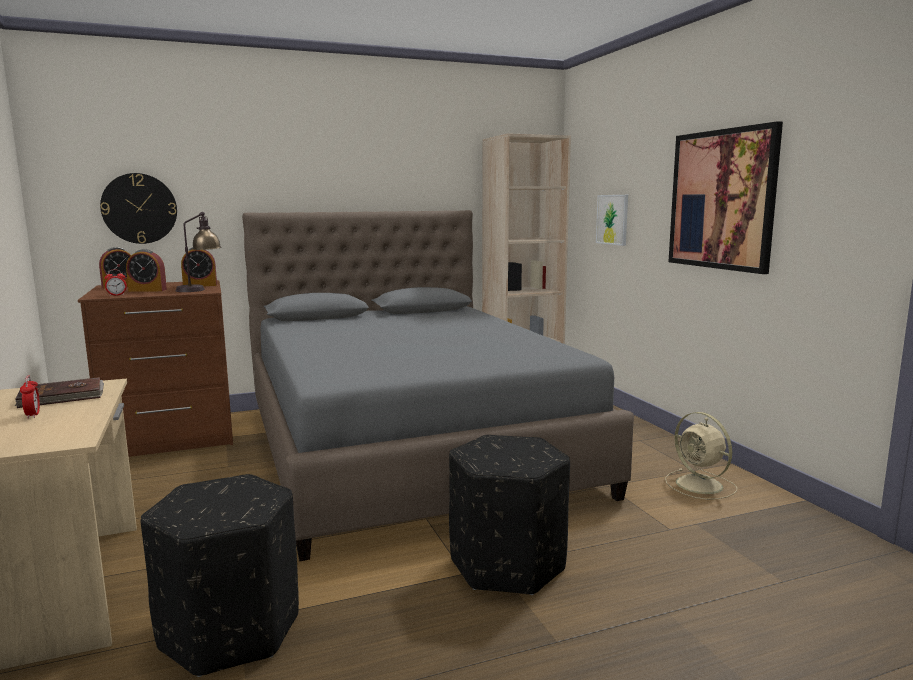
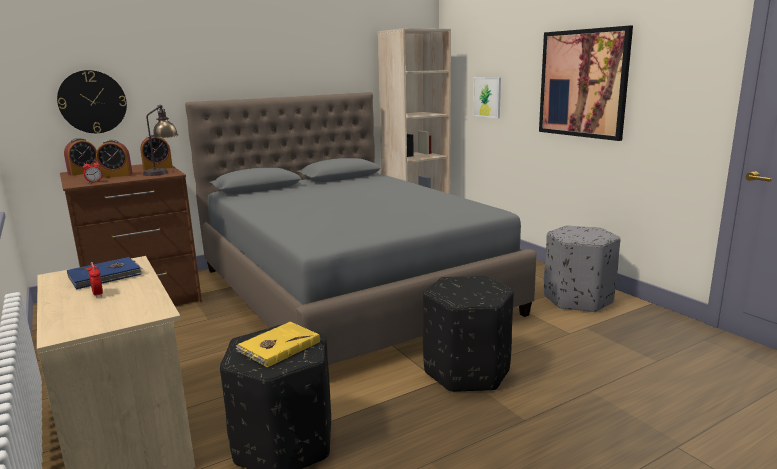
camera: 10 degrees left, 5 degrees up
(62, 396) = (106, 276): brown book -> blue book
(222, 500) = (278, 346): none -> yellow book
(701, 485) = (578, 299): beige fan -> grey ottoman

